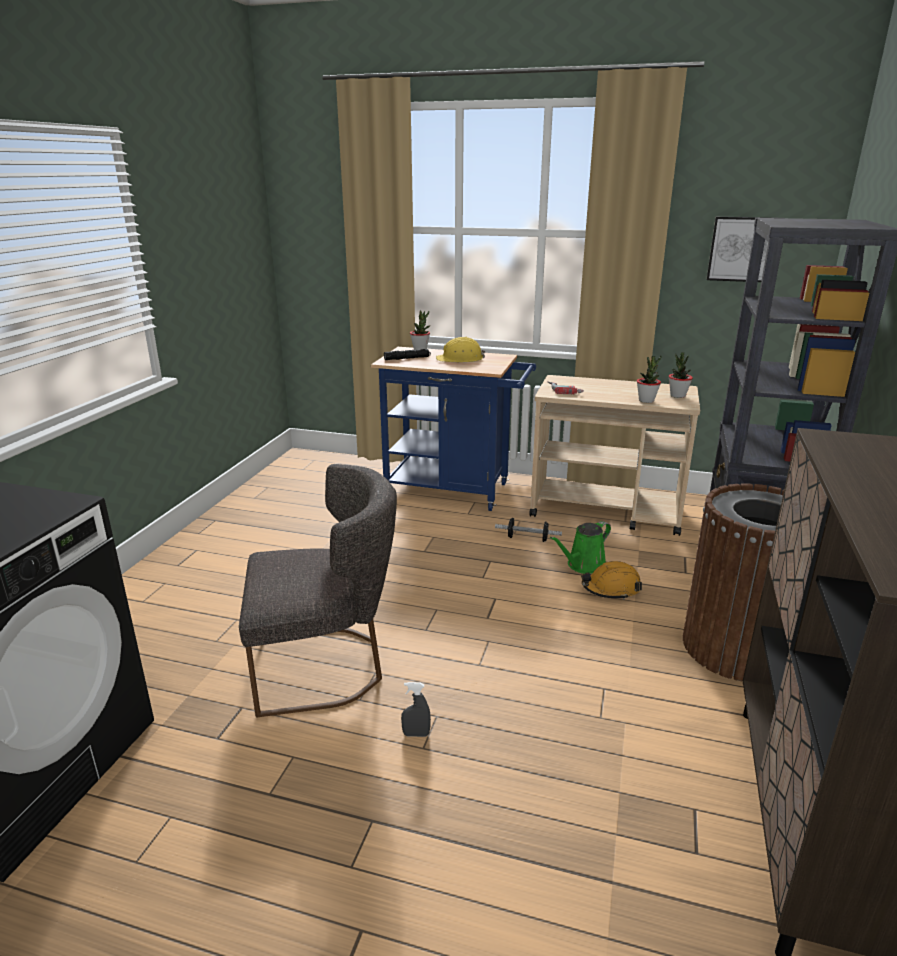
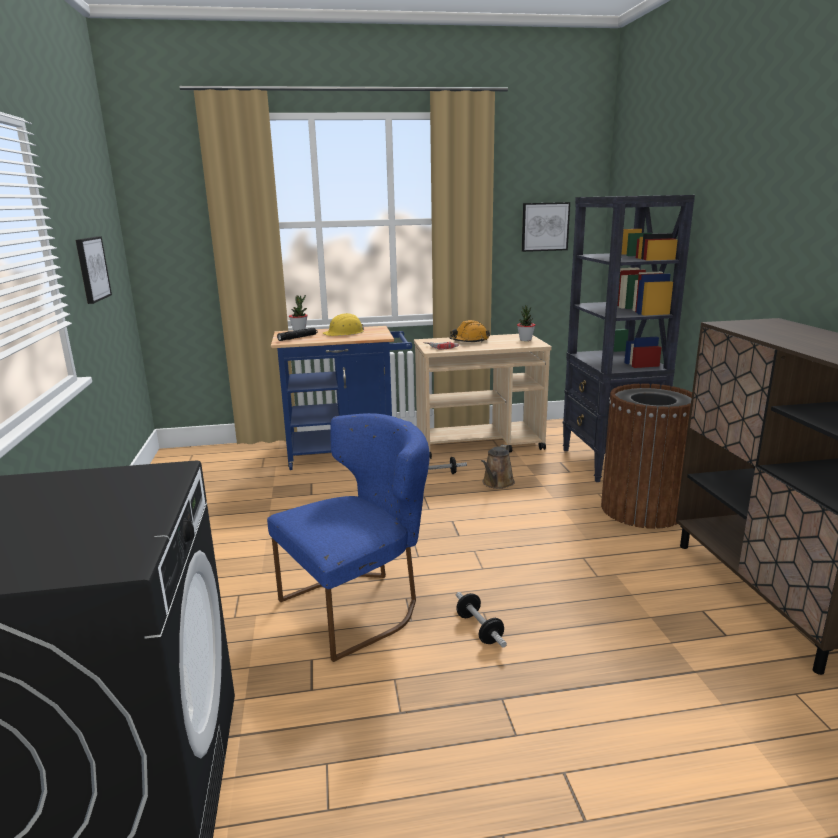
camera: 25 degrees left, 5 degrees down
(207, 270) = (91, 269): none -> picture
(327, 666) = (359, 605): grey chair -> blue chair
(416, 734) = (479, 629): grey spray bottle -> dumbbell
(583, 566) = (497, 483): green watering can -> brown watering can
(611, 589) = (530, 494): orange hard hat -> orange hard hat (469, 341)
(646, 400) = (508, 345): potted plant -> none

